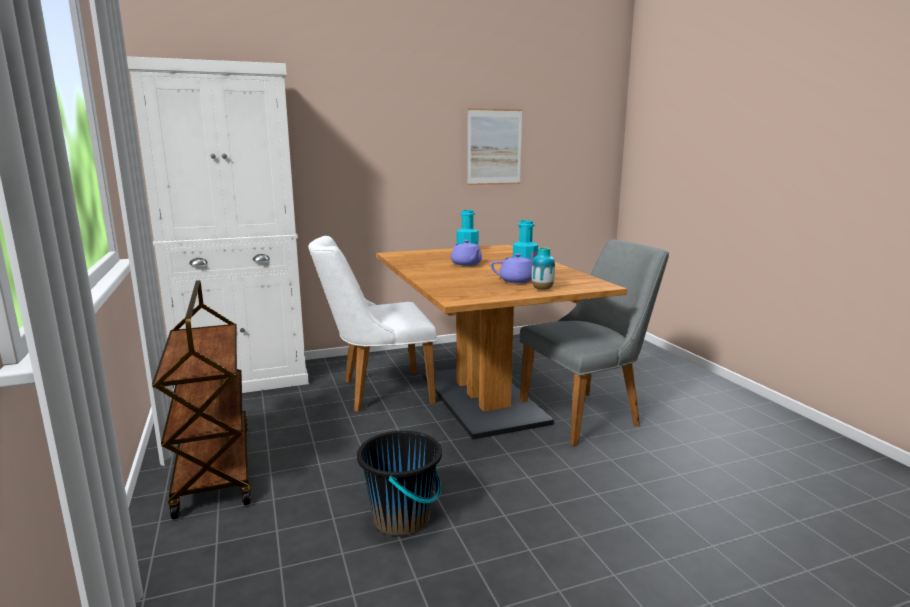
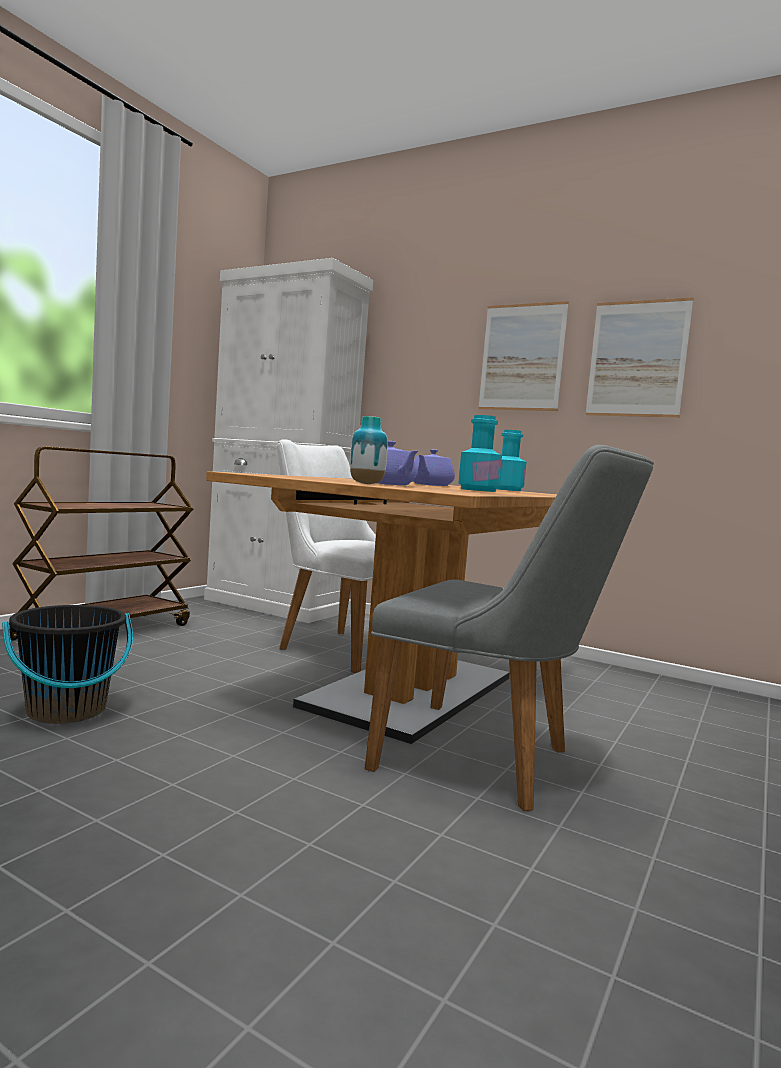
camera: 50 degrees right, 10 degrees down
(420, 145) = (522, 357): none -> picture

